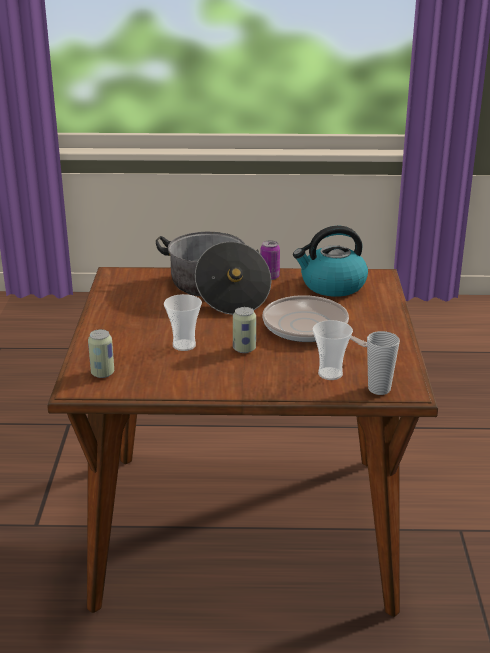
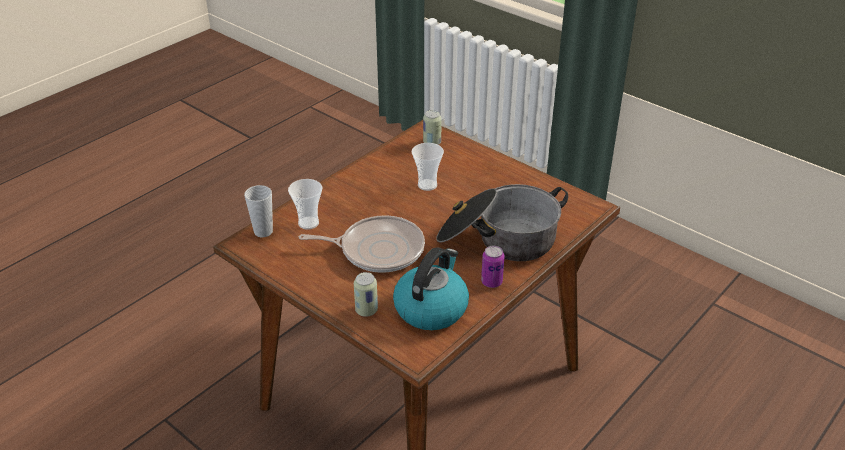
camera: 130 degrees right, 10 degrees up
(244, 349) = (389, 206): can -> can (366, 310)

